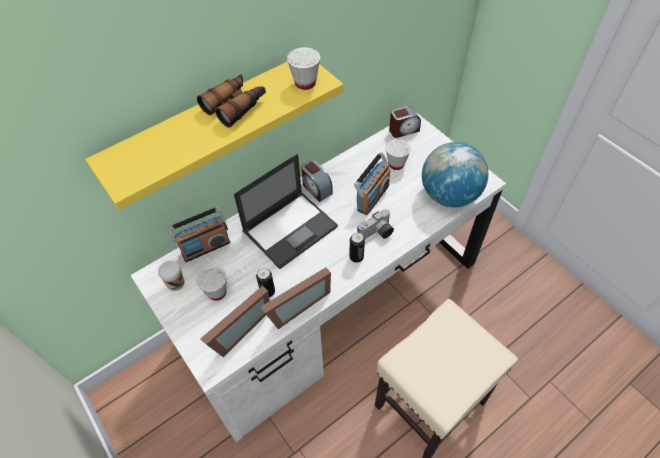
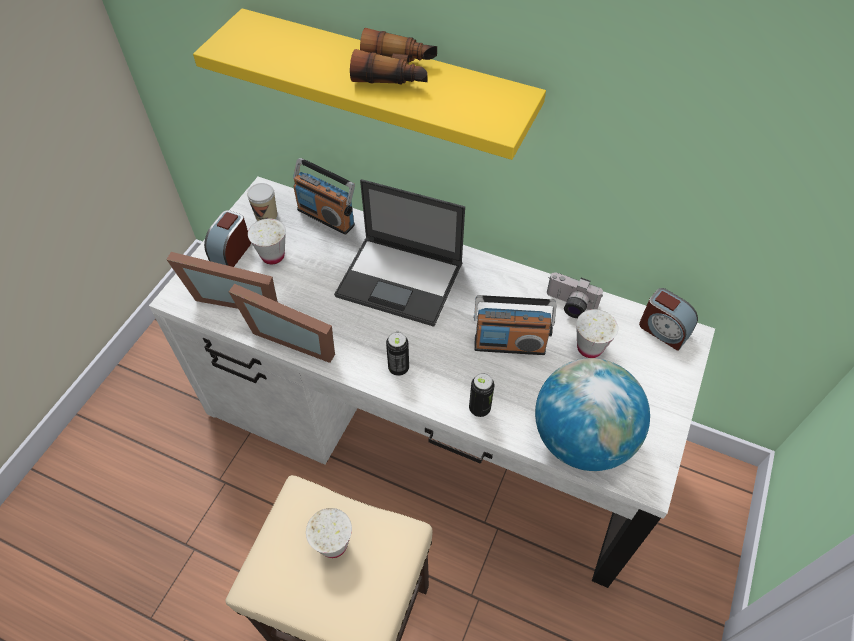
camera: 60 degrees right, 0 degrees up
(267, 292) = (297, 300): can -> can (479, 408)
(305, 83) = (483, 112): white cup -> white cup (333, 544)
(316, 189) = (480, 277): alarm clock -> alarm clock (231, 252)
(377, 234) = (451, 375): camera -> camera (569, 305)

